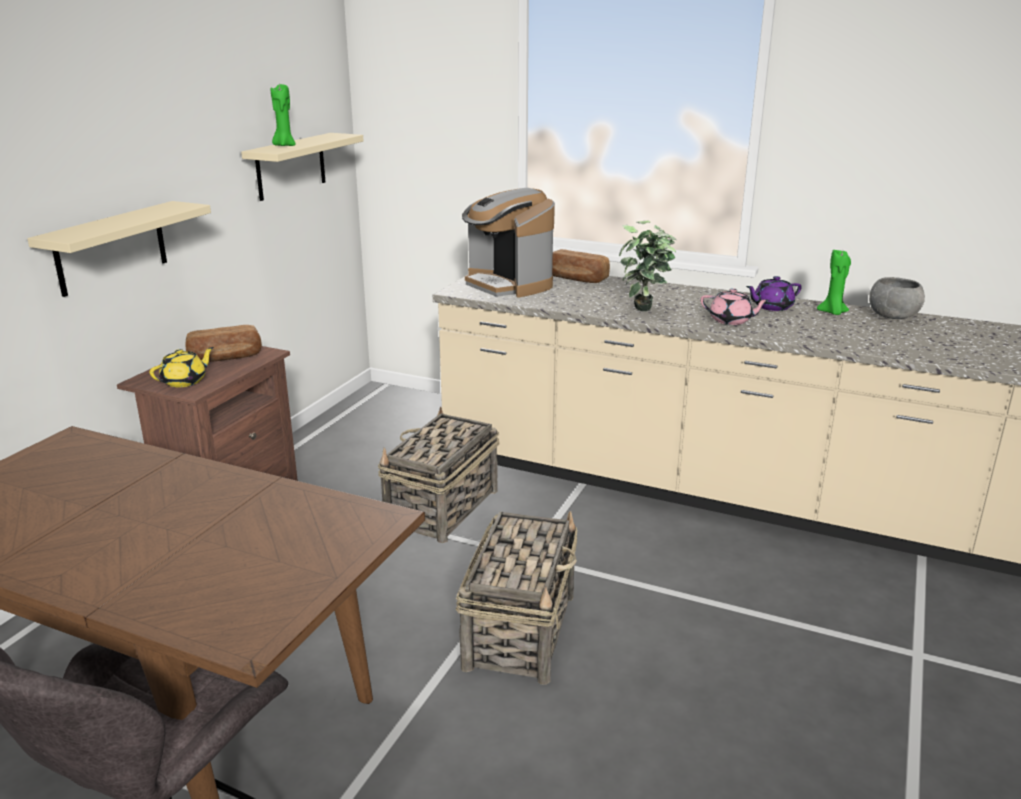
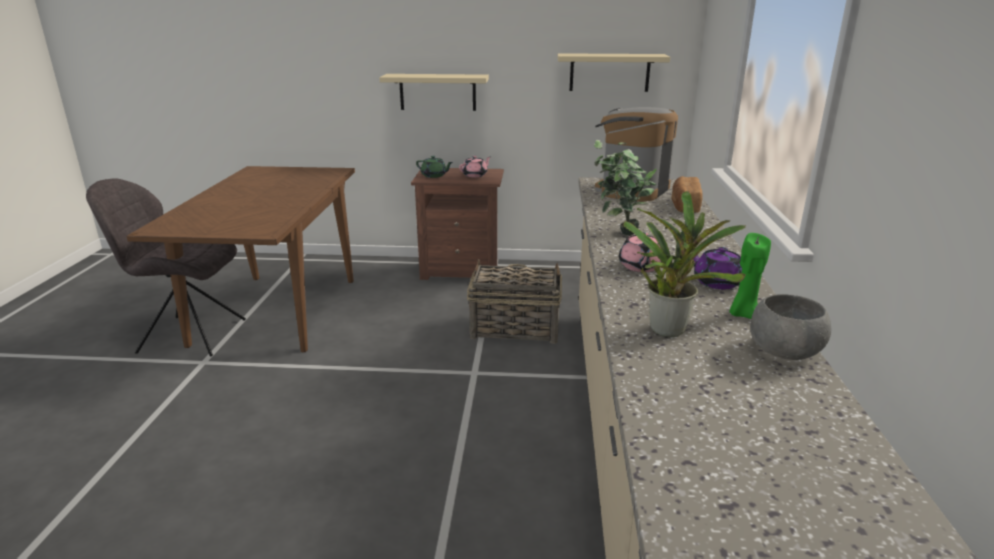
camera: 70 degrees right, 0 degrees up
(185, 381) = (434, 175): yellow teapot -> green teapot
(225, 357) = (475, 175): bread -> pink teapot
(284, 145) = (589, 54): green candle -> none
(521, 630) = (384, 386): basket -> none
(856, 335) = (669, 328): none -> potted plant

